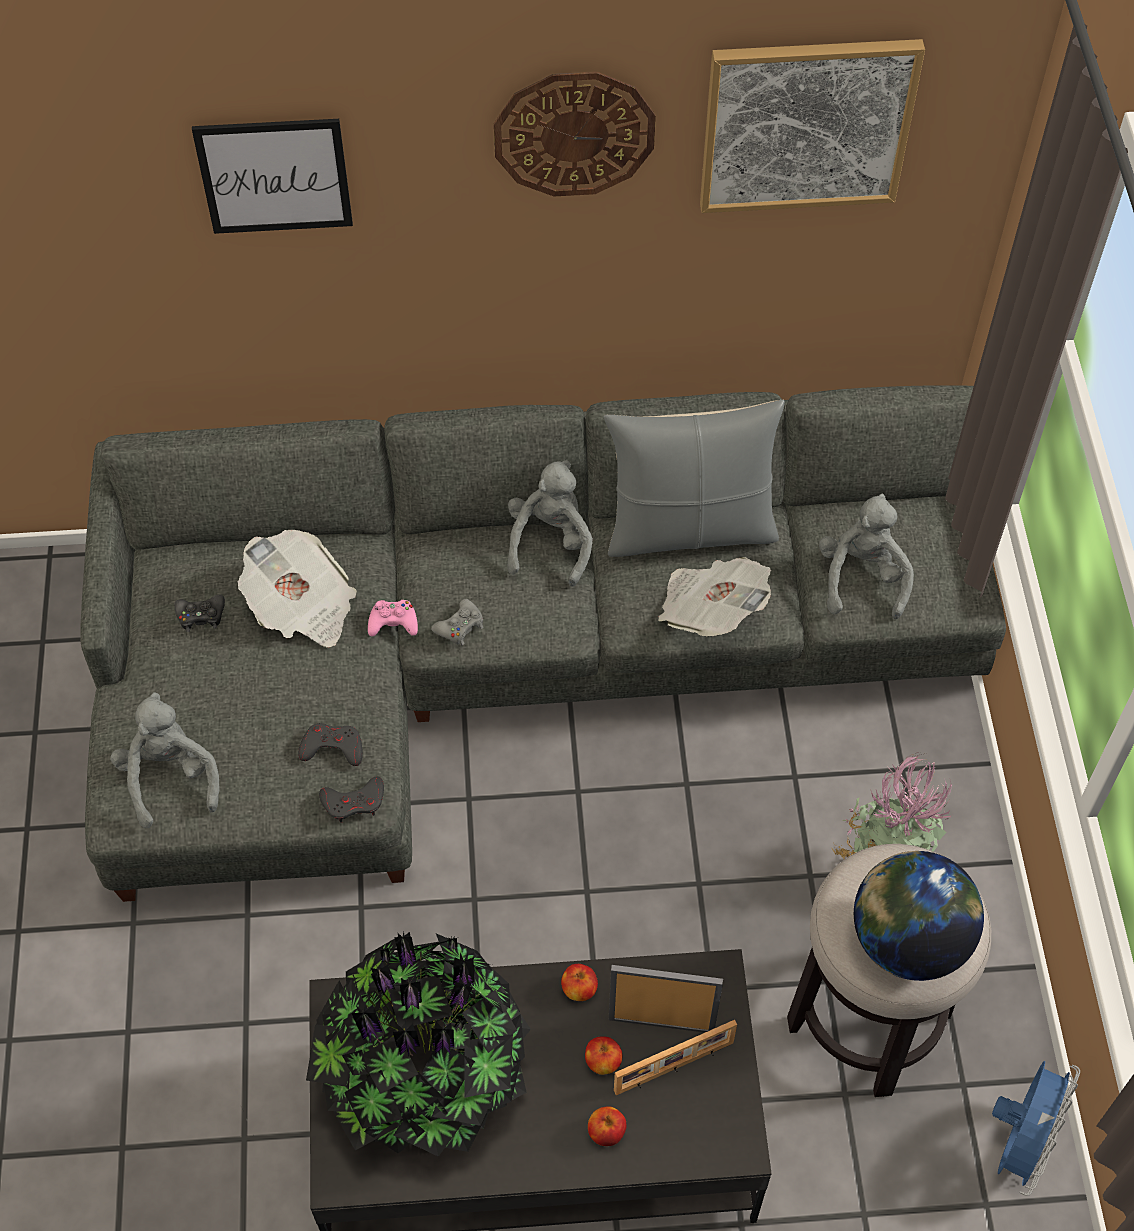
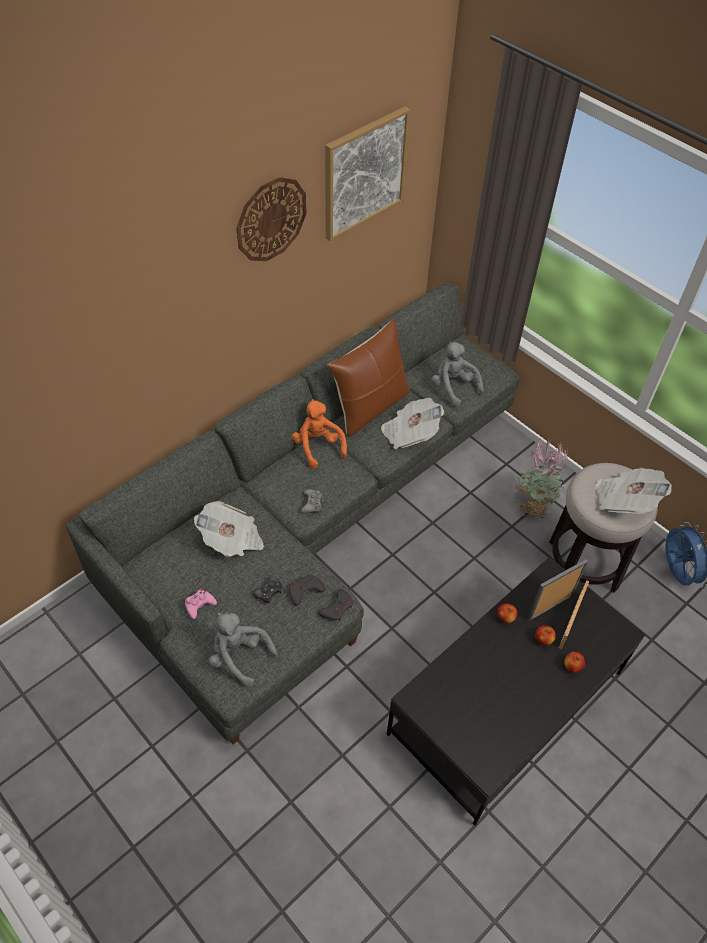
camera: 40 degrees left, 5 degrees down
(201, 616) = (186, 574): black game controller -> black game controller (269, 592)
(274, 176) = (135, 307): picture -> none
(393, 622) = (280, 521): pink game controller -> pink game controller (199, 605)
(424, 1079) = (481, 702): potted plant -> none
(550, 543) = (318, 446): grey plush toy -> orange plush toy
(690, 528) = (370, 407): grey pillow -> brown pillow
(907, 940) = (625, 500): globe -> newspaper

